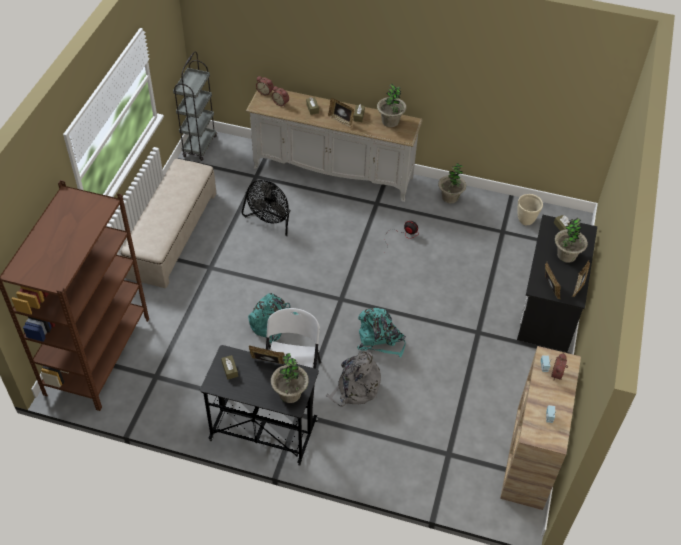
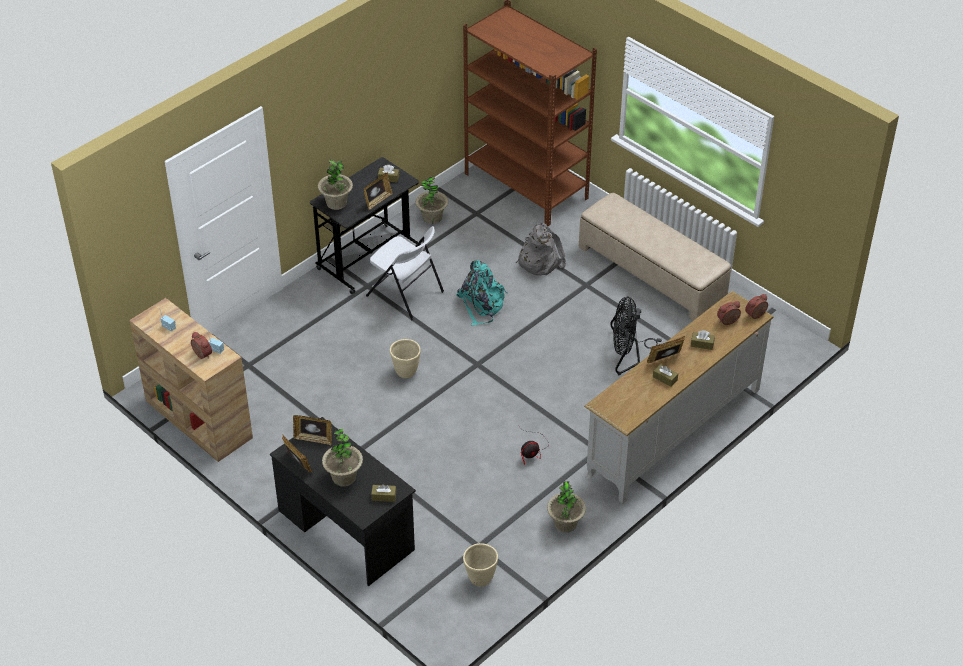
camera: 120 degrees right, 5 degrees down
(199, 147) = (785, 332): grey cart -> none
(269, 219) = (628, 351): black fan -> black fan turned 60 degrees counterclockwise
(355, 388) = (364, 332): grey backpack -> grey backpack (539, 260)
(380, 339) = (406, 372): turquoise backpack -> beige planter
(390, 121) = (638, 402): potted plant -> potted plant (432, 217)

